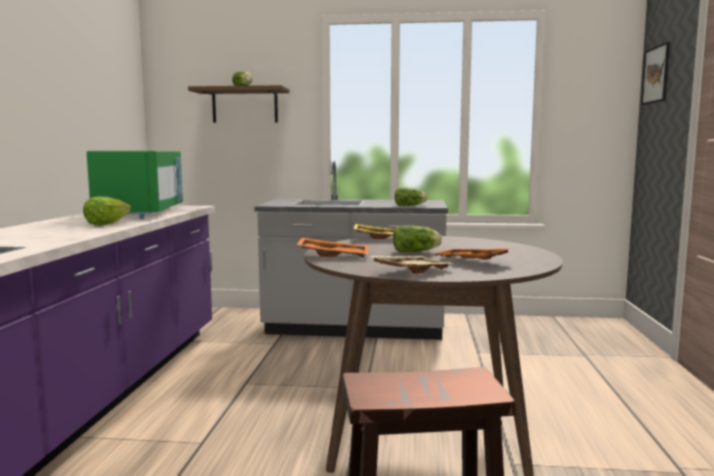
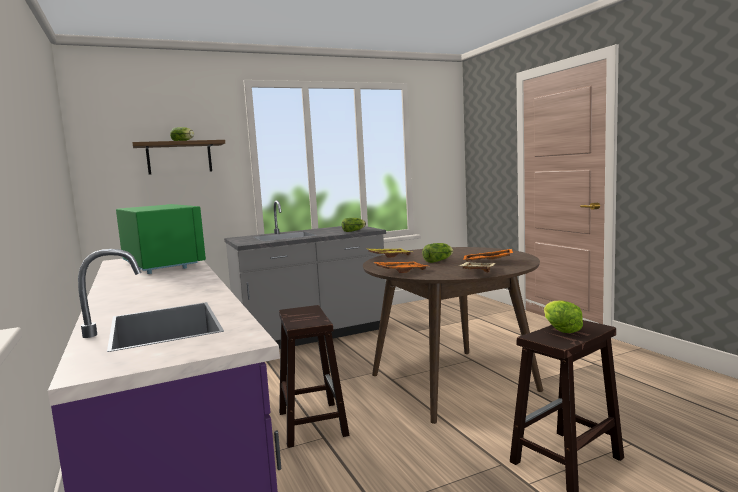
camera: 30 degrees left, 0 degrees up
(106, 224) = (179, 277): lettuce -> lettuce (560, 329)
(215, 423) = (311, 423): none -> brown stool
(656, 74) = (480, 129): picture -> none

